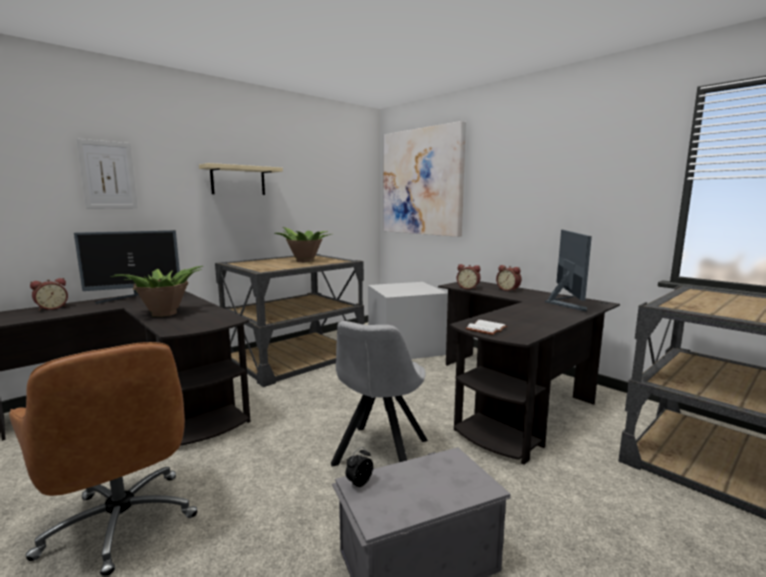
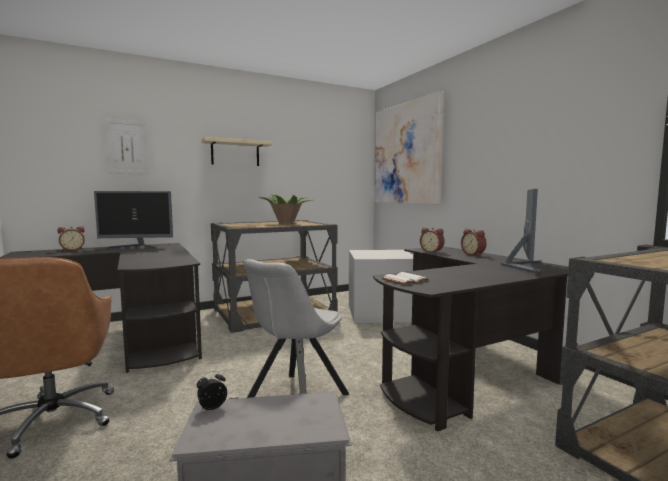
camera: 15 degrees right, 5 degrees down
(162, 313) = (141, 256): potted plant -> none

